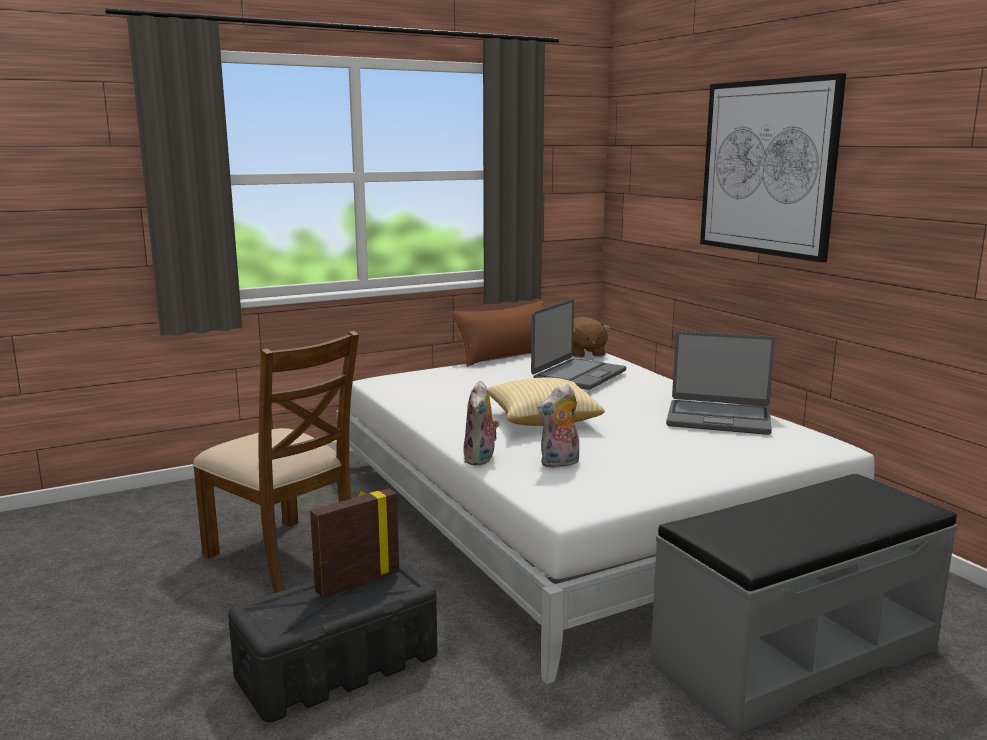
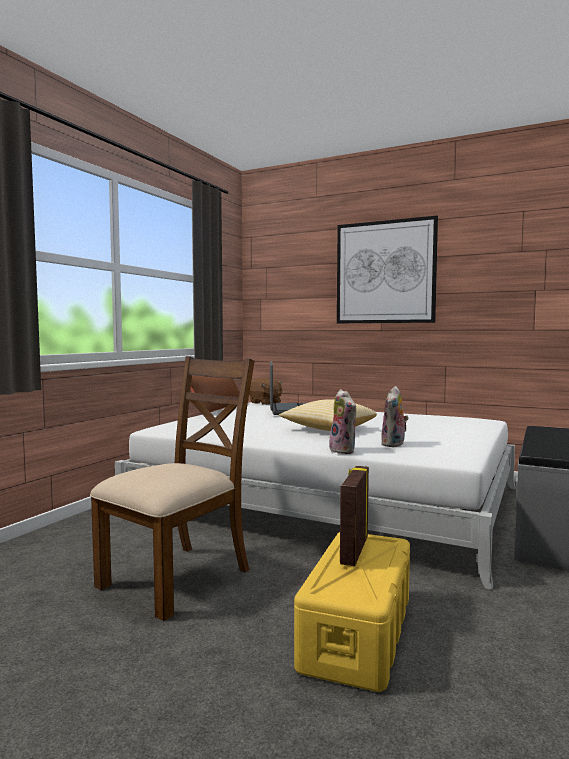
camera: 35 degrees left, 10 degrees down
(284, 555) = (177, 577): brown chair -> brown chair turned 60 degrees counterclockwise
(339, 666) = (358, 631): black storage box -> yellow storage box
(718, 418) = (411, 418): laptop -> none

